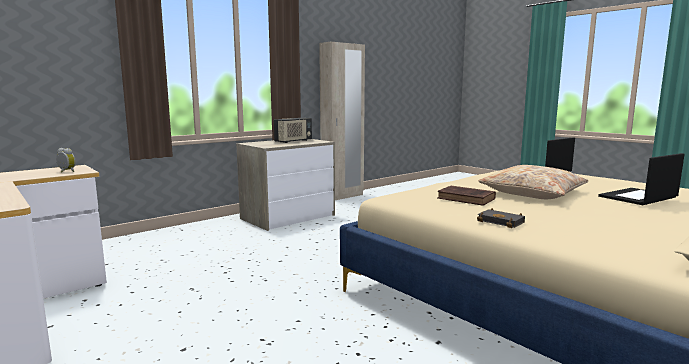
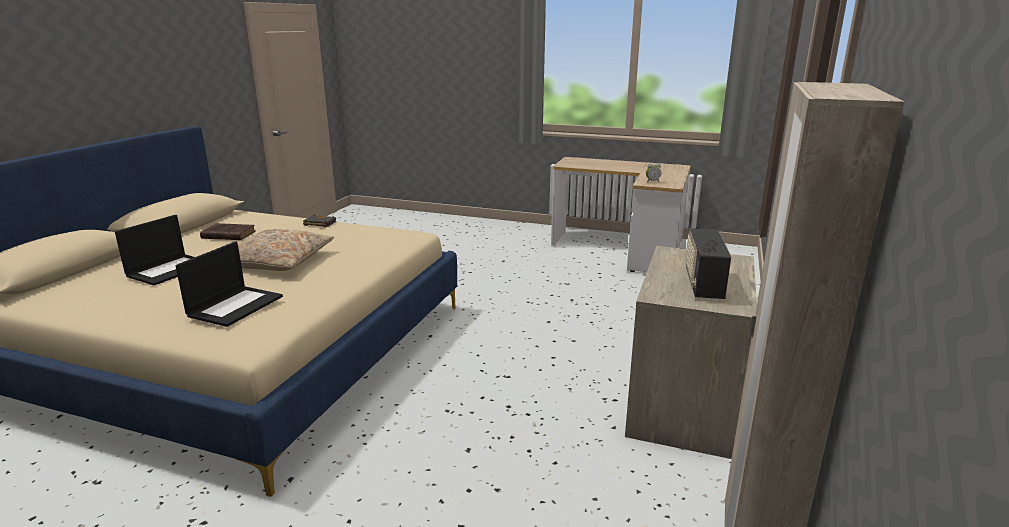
camera: 150 degrees right, 10 degrees up
(467, 199) = (344, 239): brown book -> brown book (227, 235)

